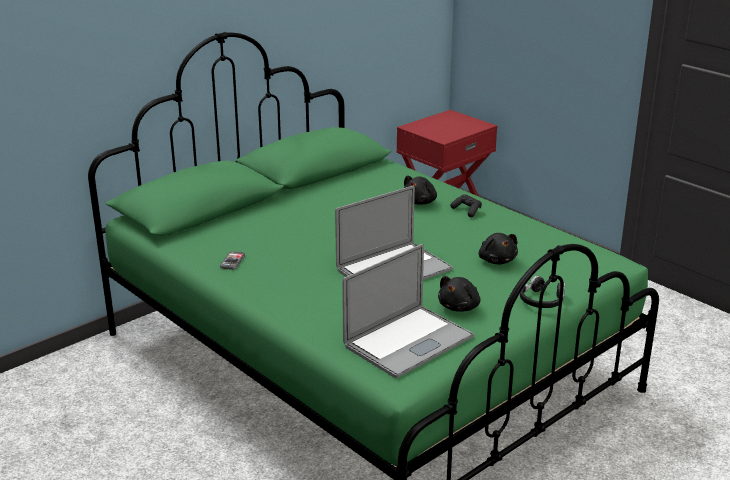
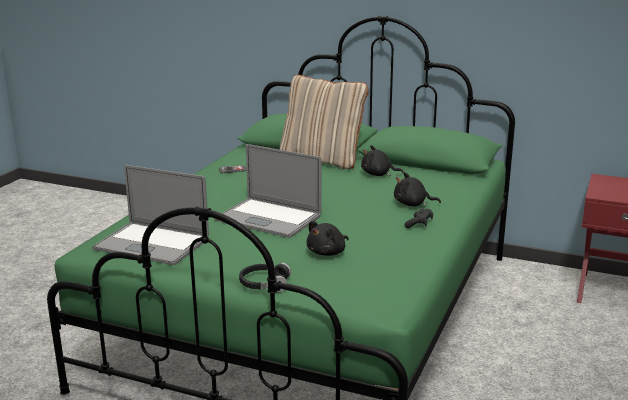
camera: 65 degrees right, 5 degrees down
(257, 211) = (322, 160): none -> beige pillow
(460, 307) = (223, 252): black plush toy -> black plush toy (378, 174)

